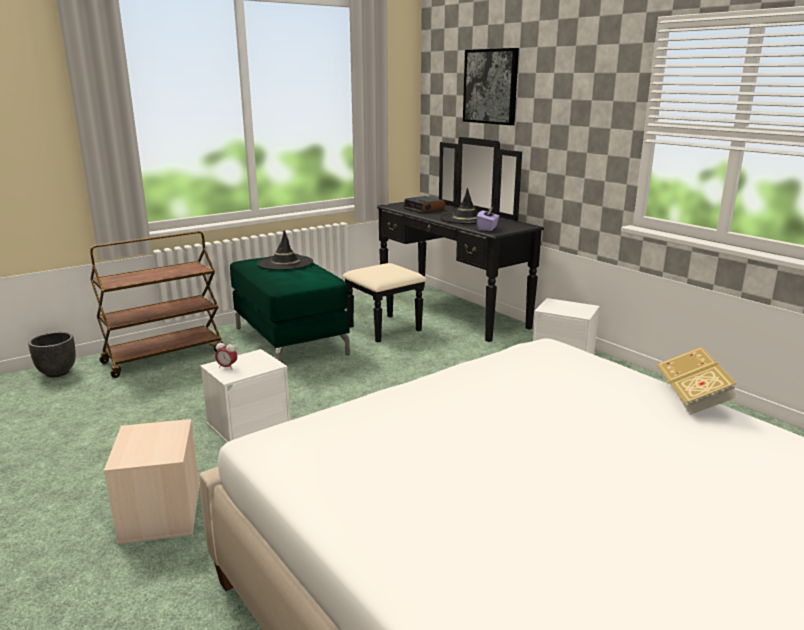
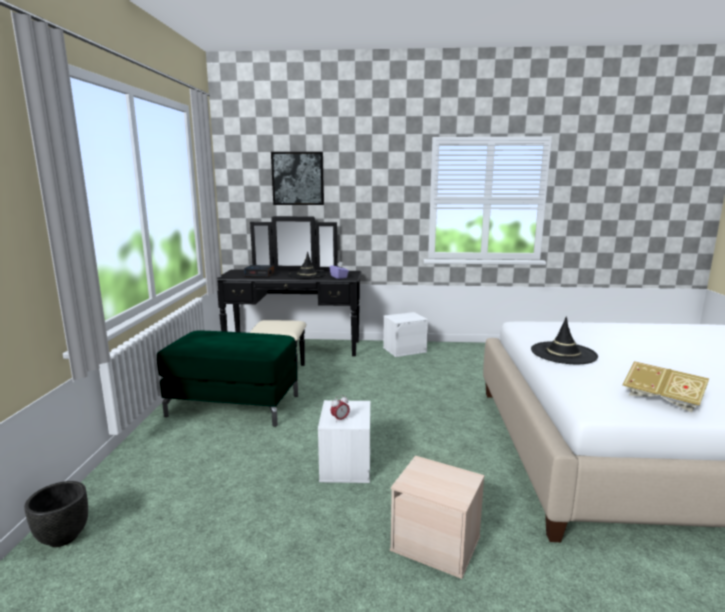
camera: 50 degrees left, 5 degrees down
(164, 356) = (152, 465): brown cart -> none
(285, 263) = (218, 337): black hat -> black hat (563, 353)
(692, 397) = (611, 323): book -> book (661, 399)

